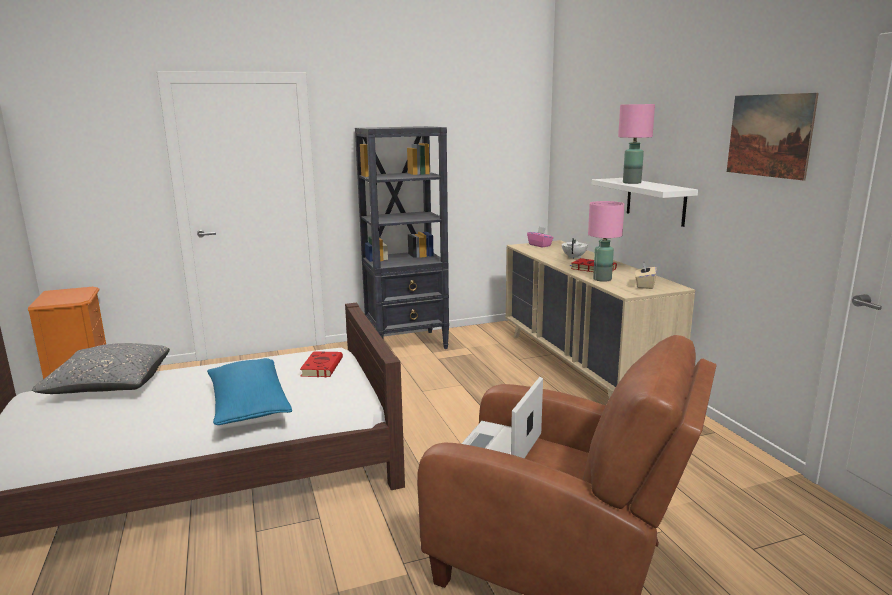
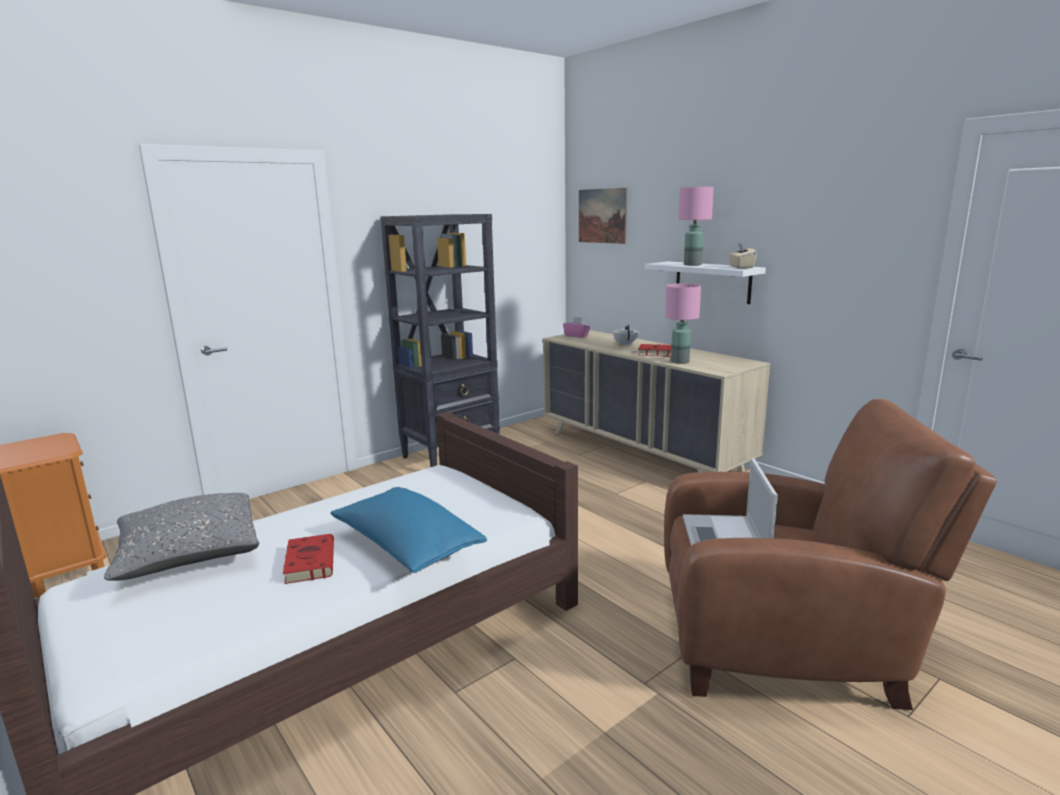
camera: 20 degrees left, 0 degrees up
(322, 367) = (444, 488): red book -> red book (310, 561)
(644, 285) = (724, 363): beige tissue box -> beige tissue box (741, 267)
(769, 135) = (848, 213): picture -> picture (602, 216)

